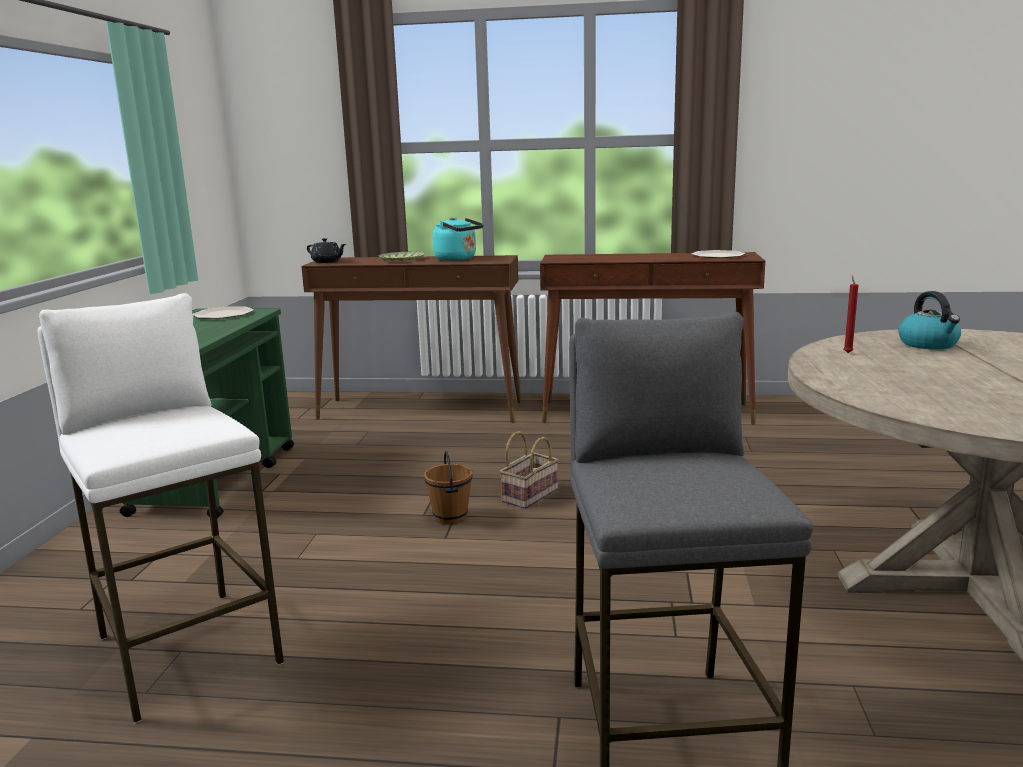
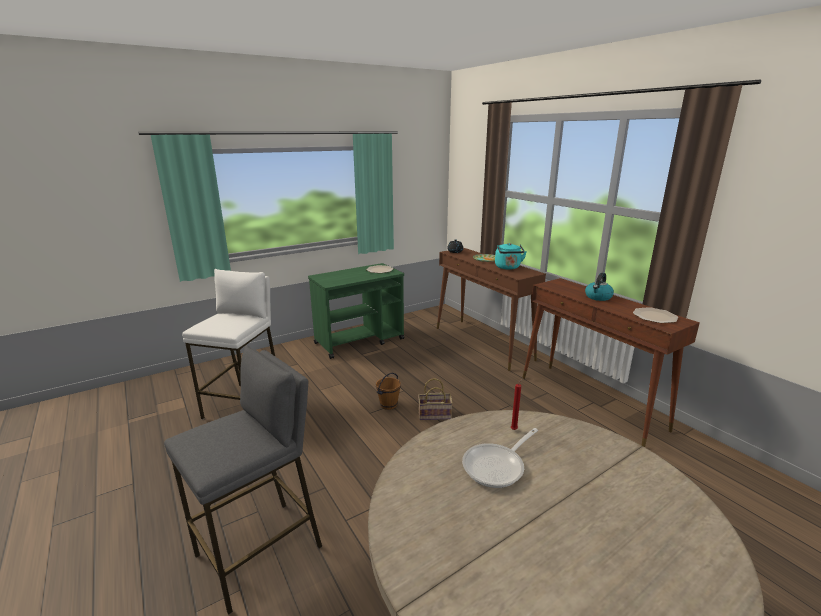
camera: 50 degrees right, 5 degrees up
(914, 371) = (497, 466): none -> frying pan
(929, 344) = (587, 458): kettle -> kettle (598, 297)

